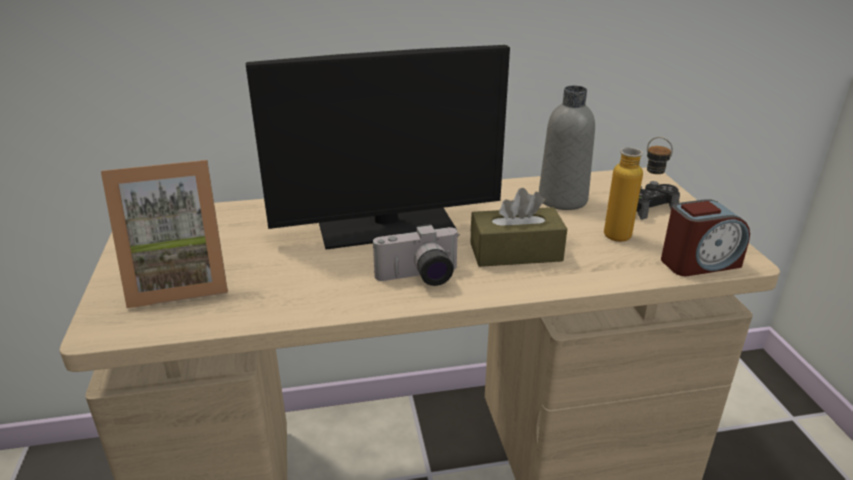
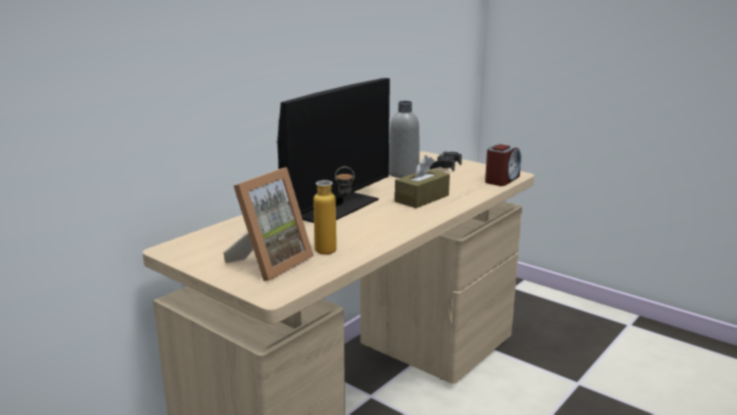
camera: 40 degrees left, 10 degrees down
(419, 278) = (397, 220): camera -> none
(628, 239) = (460, 180): bottle -> bottle (335, 250)

